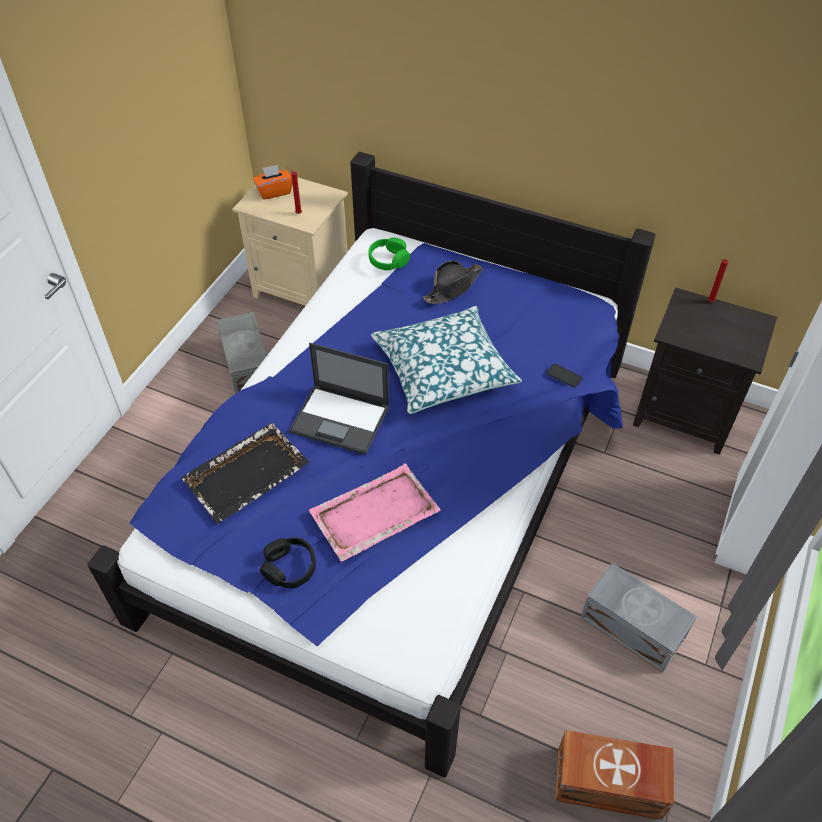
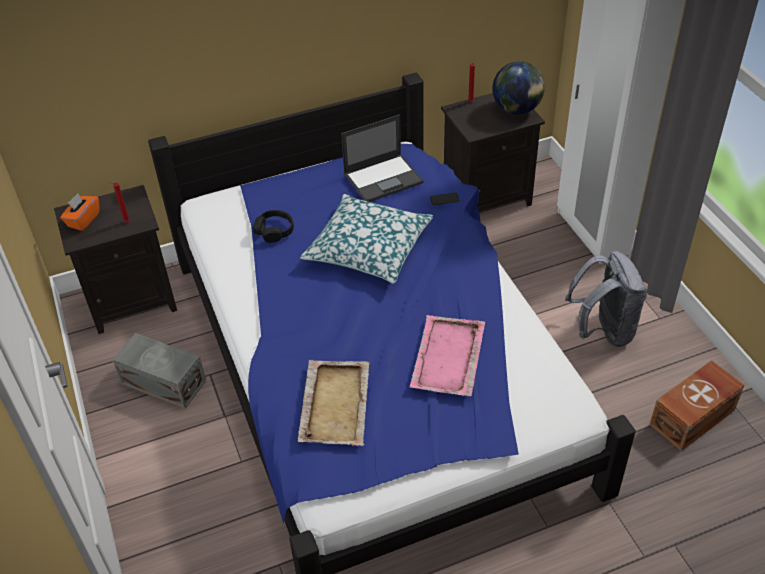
camera: 45 degrees left, 5 degrees down
(247, 473) = (335, 403): black tray -> beige tray
(289, 567) = (442, 429): black headphones -> black headphones (274, 231)
(303, 289) = (133, 300): beige nightstand -> black nightstand
(341, 419) = (348, 324): laptop -> laptop (384, 178)
(388, 260) = (234, 210): green headphones -> none
(453, 287) = (304, 197): black hat -> none
(632, 625) = (603, 330): grey storage box -> grey backpack
(746, 341) = (516, 110): none -> globe

